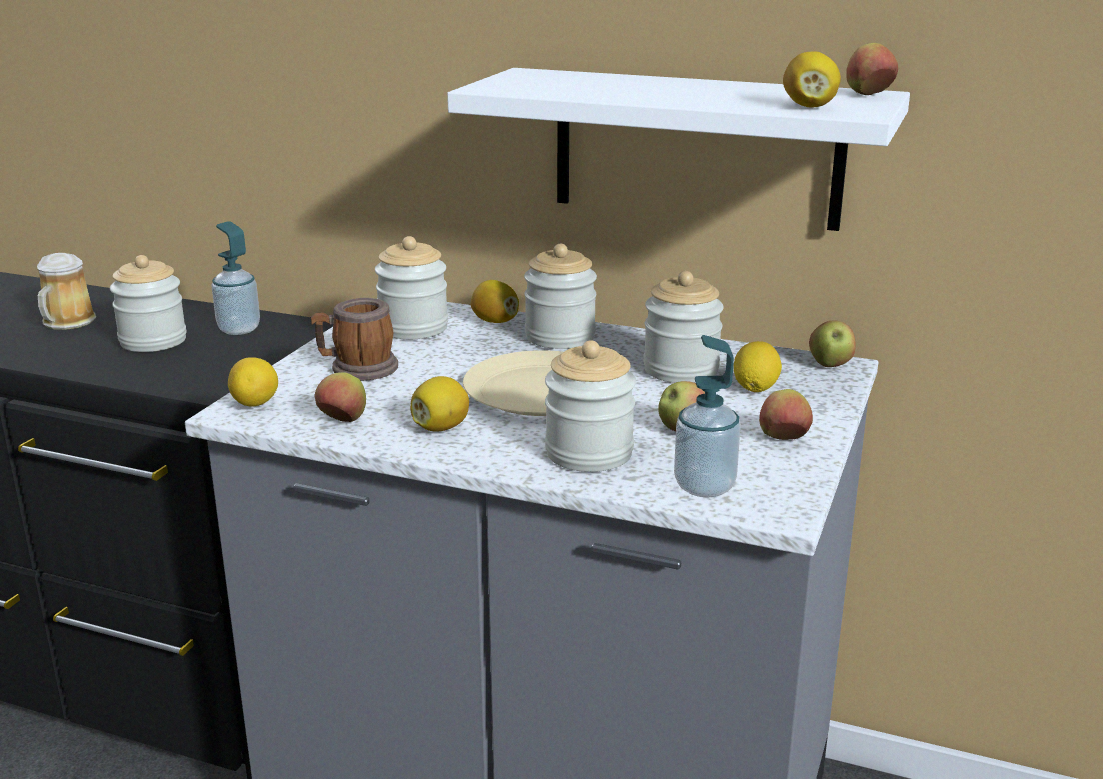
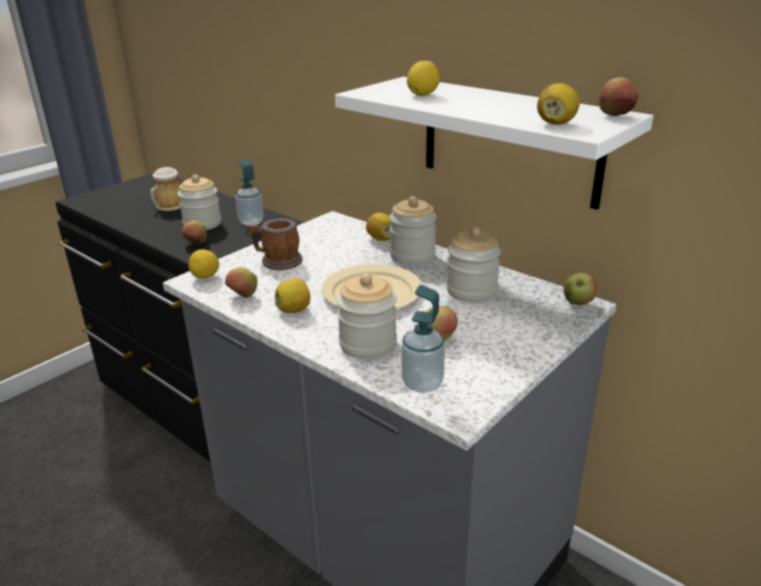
camera: 20 degrees right, 5 degrees up
(413, 328) = (330, 237): jar -> none
(755, 388) = (511, 313): lemon -> lemon (422, 95)
(783, 440) = (501, 357): apple -> apple (196, 244)

